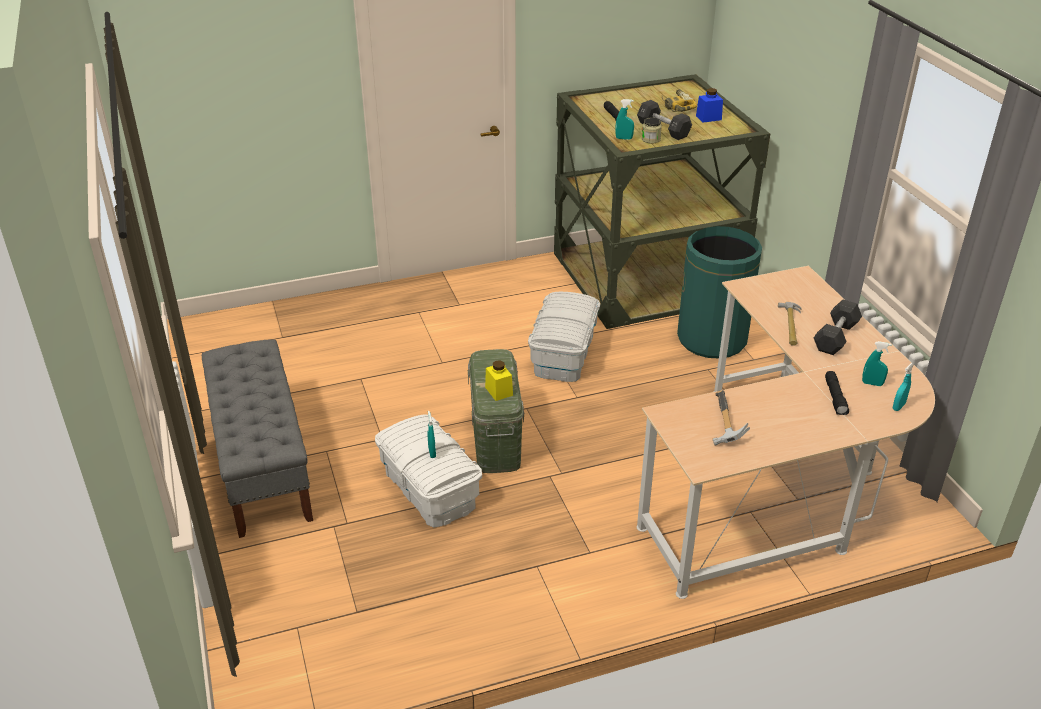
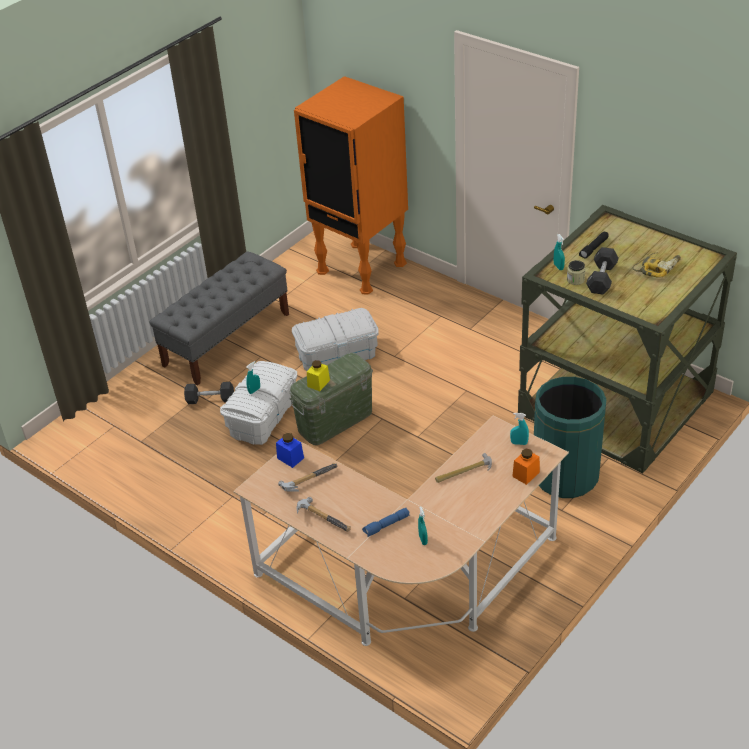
camera: 60 degrees right, 5 degrees up
(278, 326) = (361, 268): none -> orange cabinet
(563, 353) = (463, 406): white storage box -> white storage box (337, 354)
(708, 118) = (654, 292): blue jar -> blue jar (290, 458)
(791, 433) = (323, 517): none -> hammer
(822, 296) = (526, 474): none -> orange jar
(835, 337) = (470, 500): grey dumbbell -> grey dumbbell (210, 399)
(835, 398) = (386, 526): black flashlight -> blue flashlight
(898, 406) = (404, 562): turquoise spray bottle -> turquoise spray bottle (519, 443)

